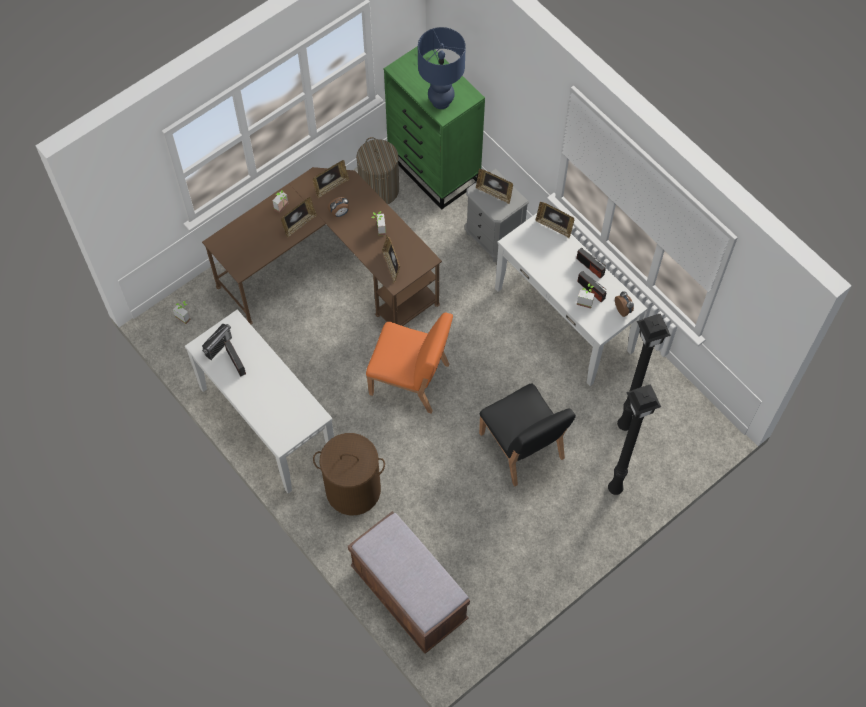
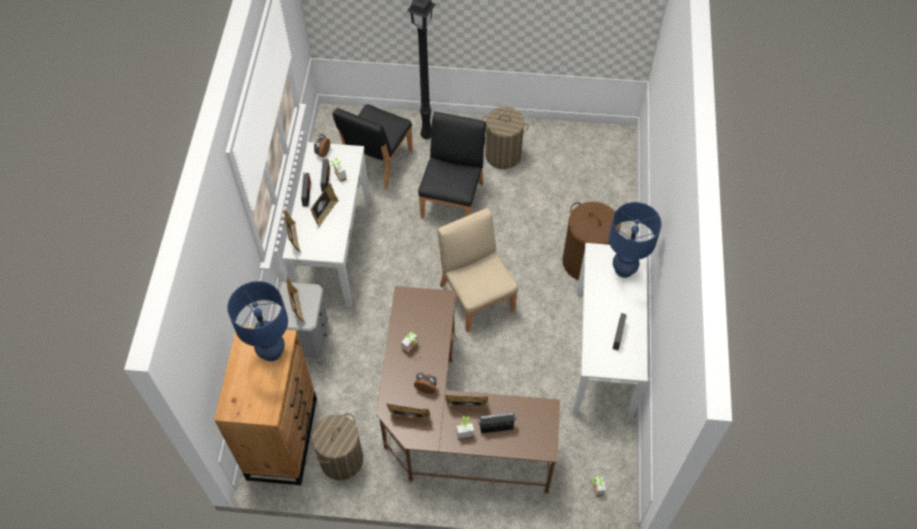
camera: 135 degrees left, 5 degrees down
(218, 346) = (621, 357): radio -> radio (496, 427)
(279, 421) = (624, 269): none -> blue table lamp
(391, 266) = (433, 312): picture frame -> picture frame (325, 213)
(409, 594) = (609, 180): brown bench -> none
(410, 380) = (477, 296): orange chair -> beige chair
(434, 169) = (282, 437): green dresser -> brown dresser
(528, 531) = (503, 155): none -> laundry basket
(624, 424) = (377, 161): black floor lamp -> black chair

